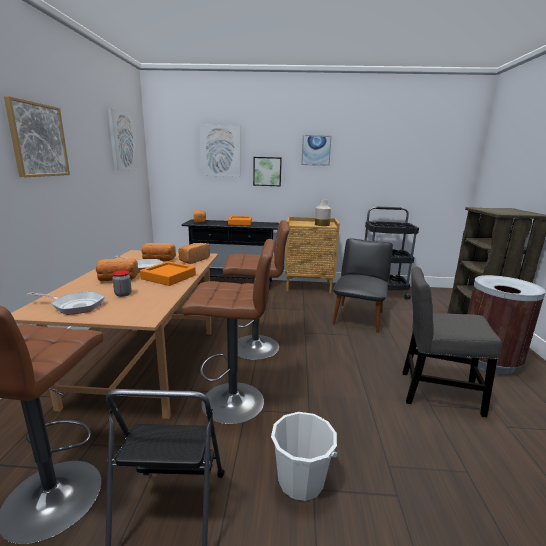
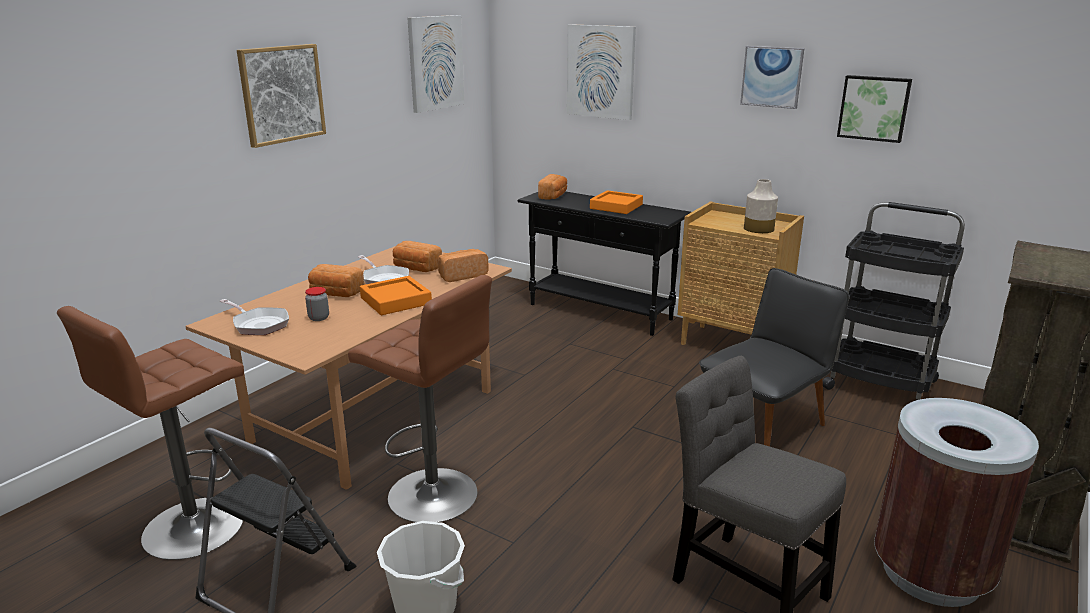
camera: 30 degrees right, 5 degrees up
(255, 347) = (532, 430): brown stool -> none
(267, 171) = (678, 113): picture -> picture (874, 108)

